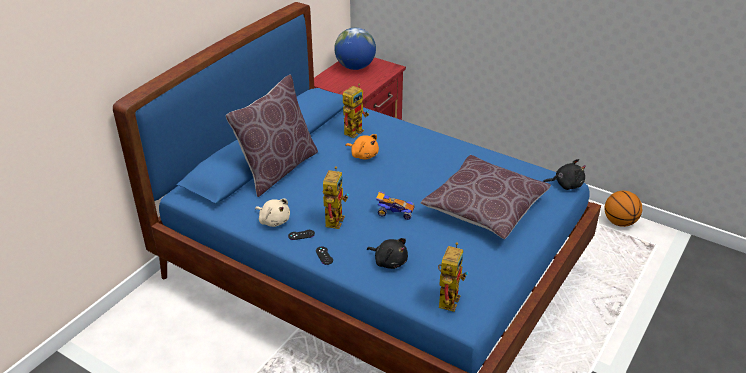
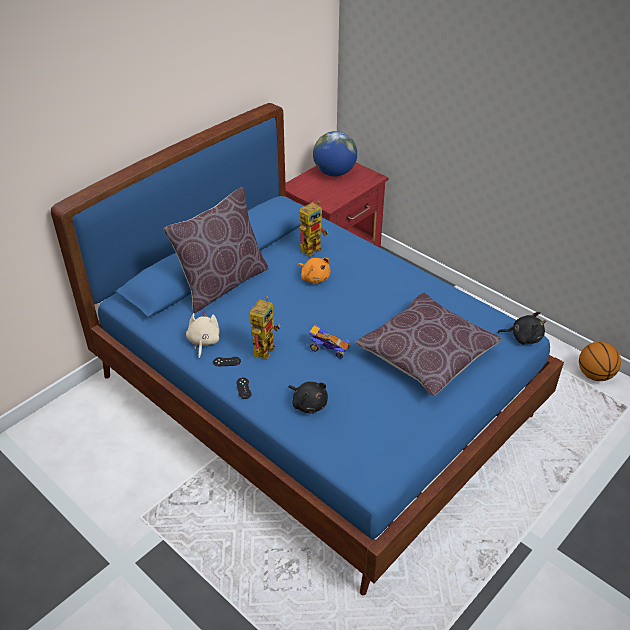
camera: 10 degrees right, 5 degrees up
(273, 220) = (203, 342): beige plush toy -> beige plush toy turned 135 degrees counterclockwise
(448, 297) = (359, 453): toy robot -> none

